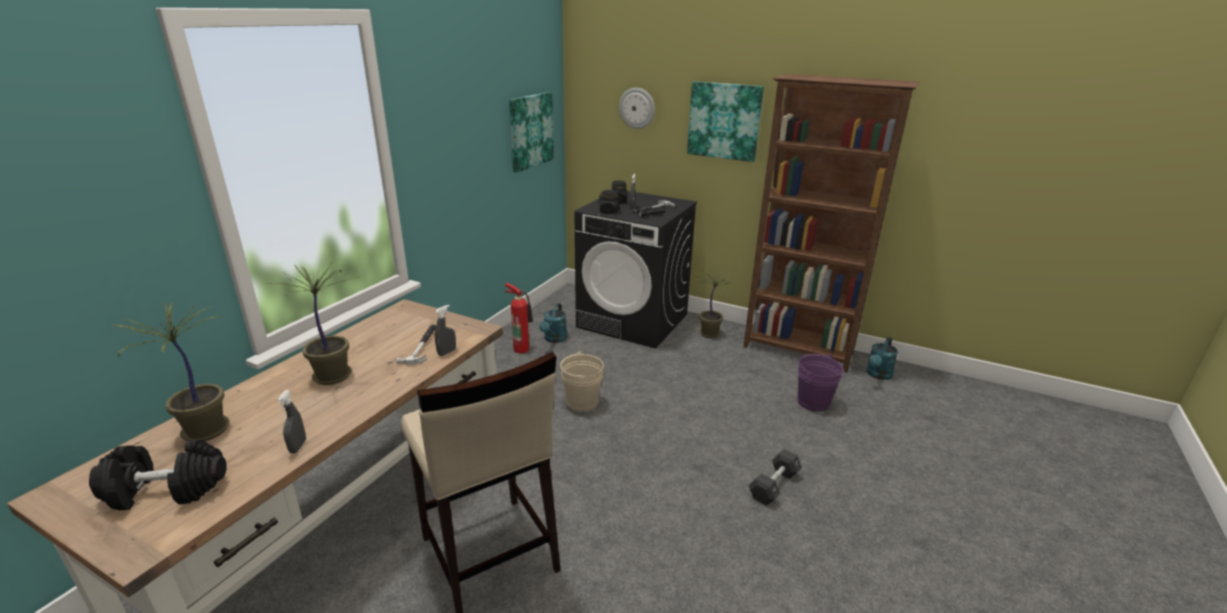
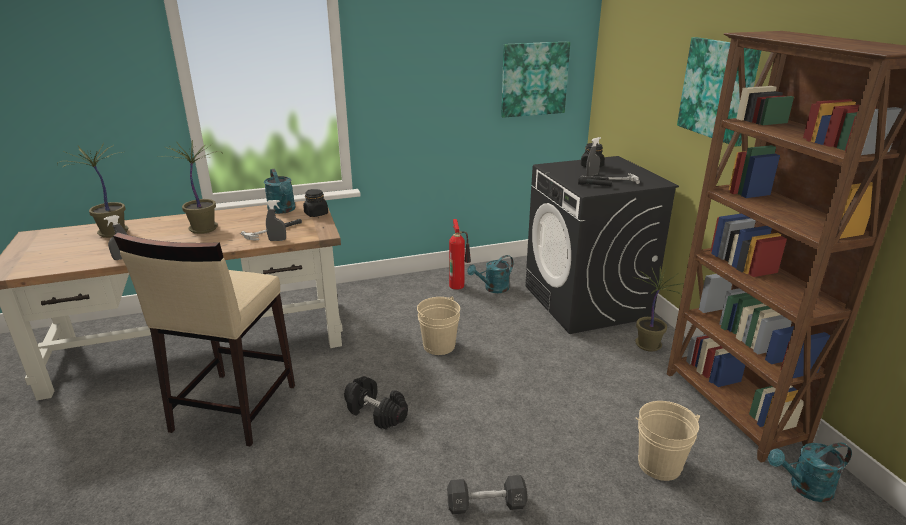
camera: 45 degrees right, 0 degrees up
(166, 491) = (54, 252): black dumbbell -> black dumbbell (375, 413)
(385, 324) = (283, 210): none -> turquoise watering can
(609, 212) = (561, 173): black jar -> black jar (316, 214)
(637, 108) = (646, 66): wall clock -> none
(813, 402) = (659, 464): purple bucket -> beige bucket

